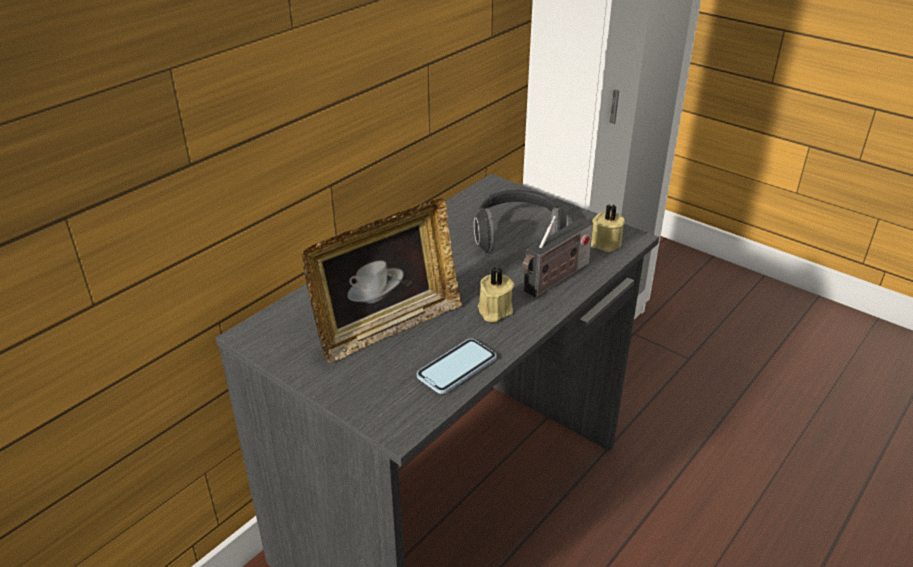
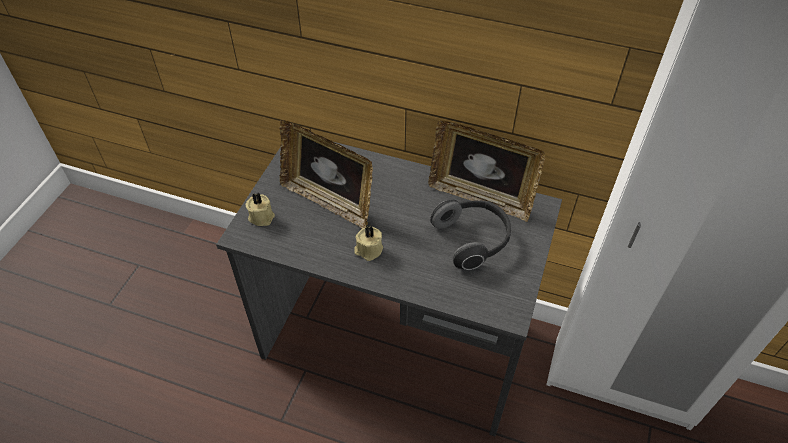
camera: 70 degrees right, 15 degrees up
(457, 216) = (480, 196): none -> picture frame
(457, 368) = (300, 247): phone -> none
(555, 280) = (423, 276): radio -> none
(604, 243) = (492, 298): beige candle -> beige candle (261, 216)

